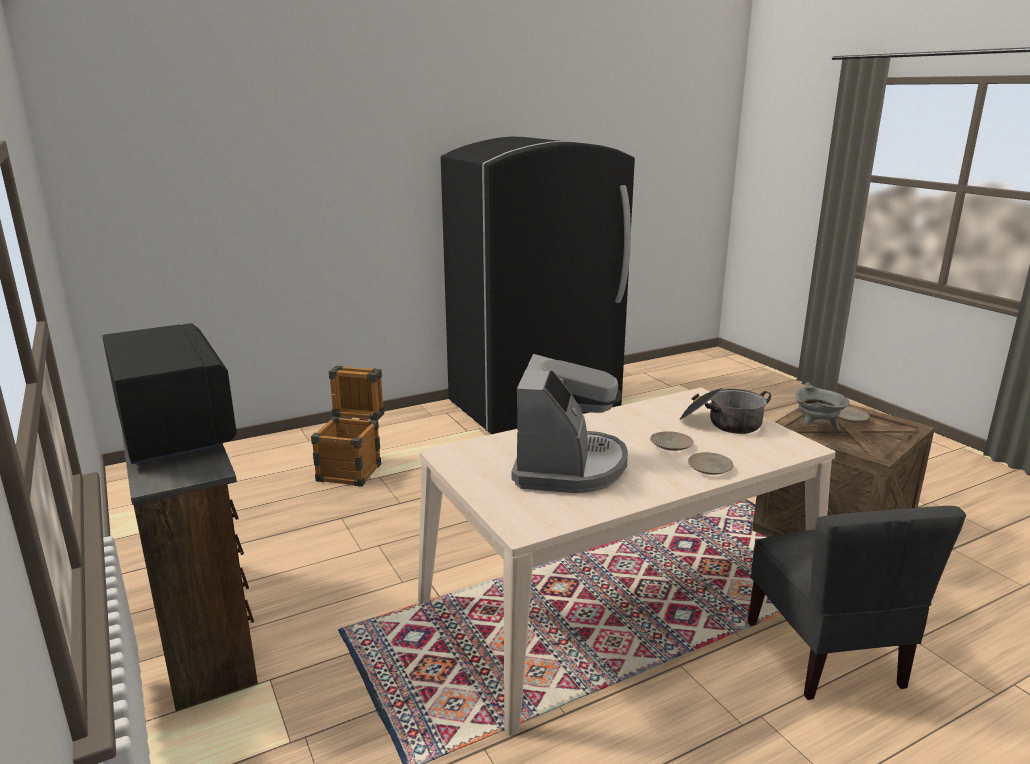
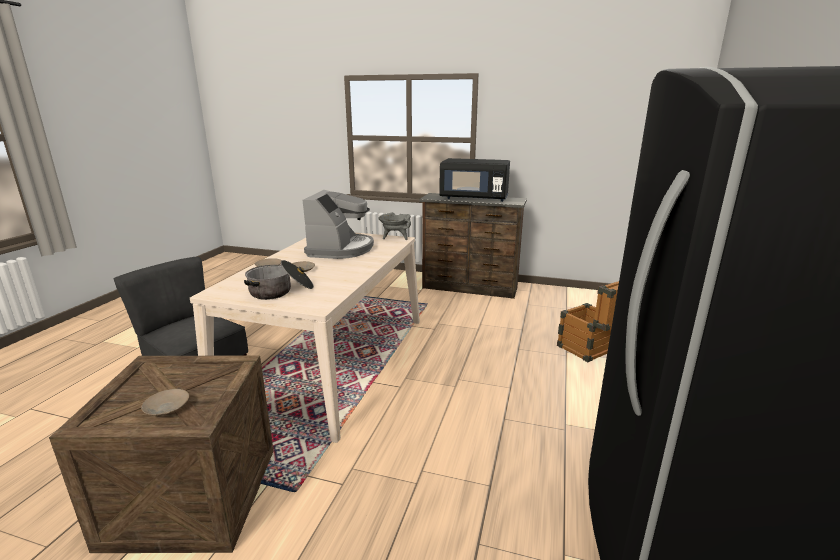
camera: 135 degrees right, 0 degrees up
(568, 466) = (341, 249): coffee machine -> coffee machine turned 135 degrees counterclockwise
(816, 428) = (208, 375): grey cooking pot -> grey cooking pot (395, 238)

